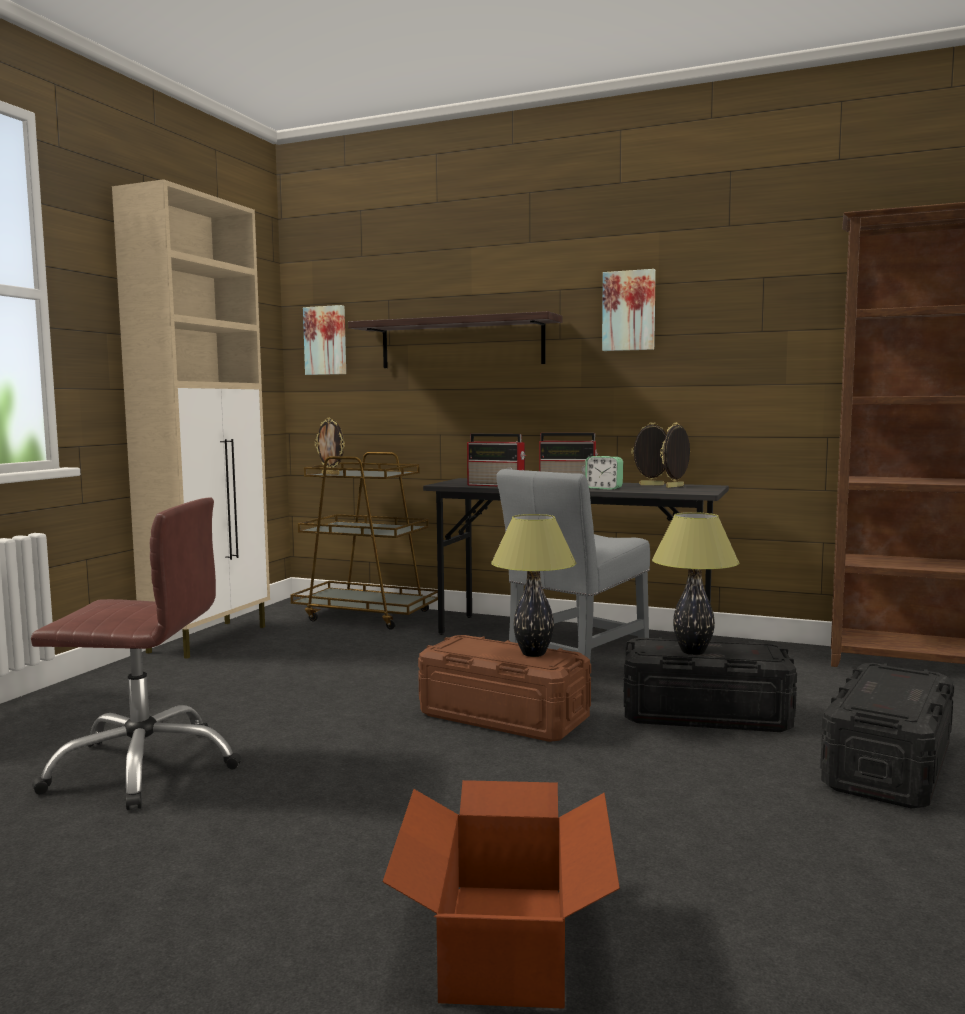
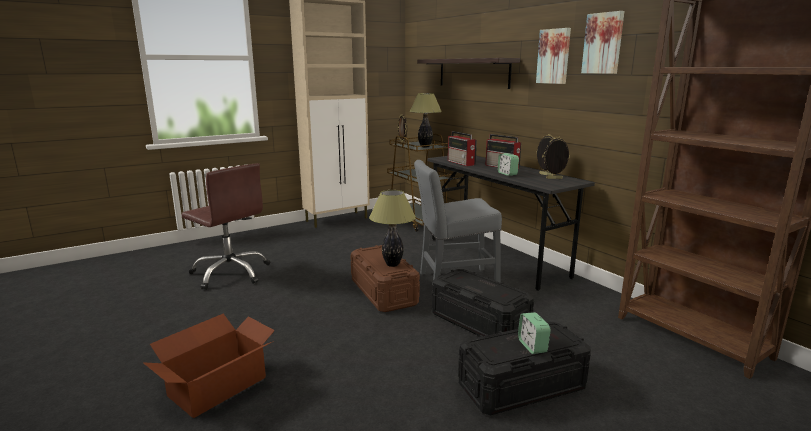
camera: 35 degrees right, 10 degrees up
(326, 340) = (420, 67): picture -> picture (603, 43)
(693, 652) = (469, 285): table lamp -> table lamp (425, 146)
(907, 691) = (532, 346): none -> alarm clock

